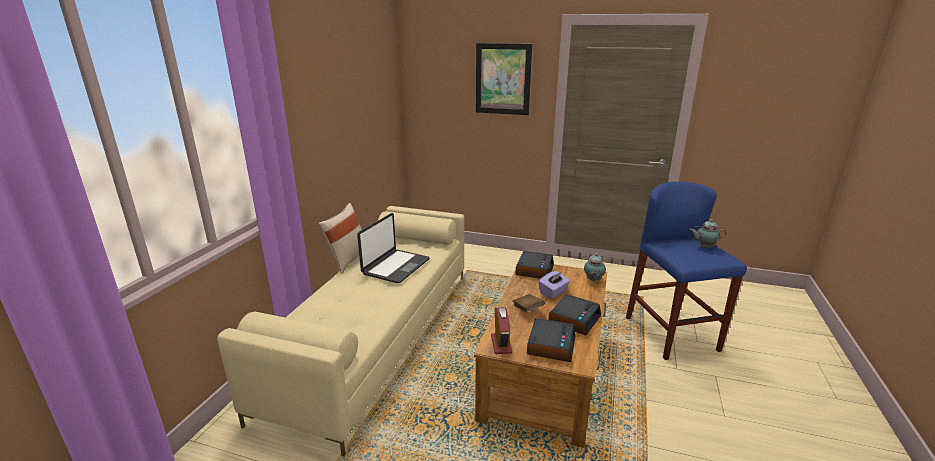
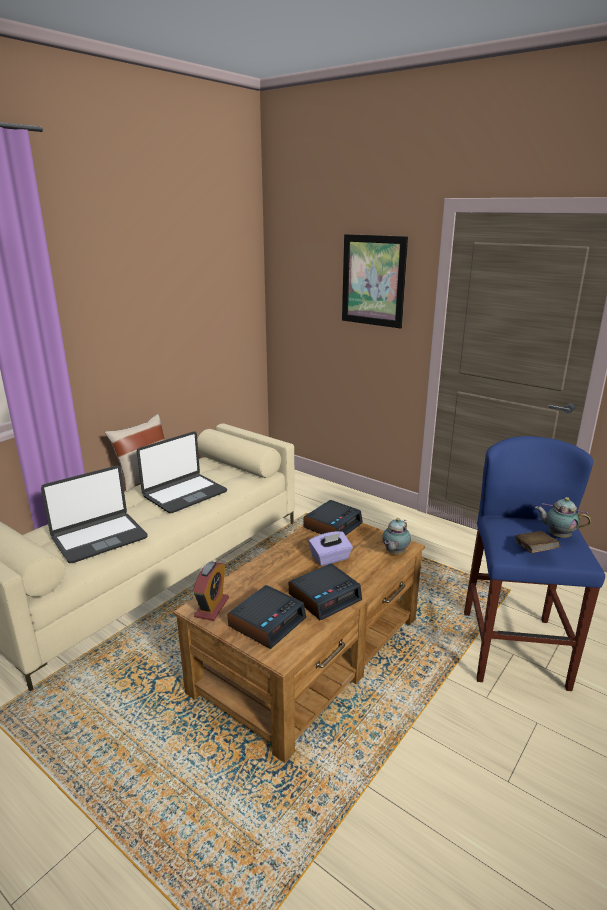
camera: 20 degrees right, 0 degrees up
(355, 313) = (99, 538): none -> laptop
(527, 310) = (279, 573): brown book -> brown book (534, 551)

